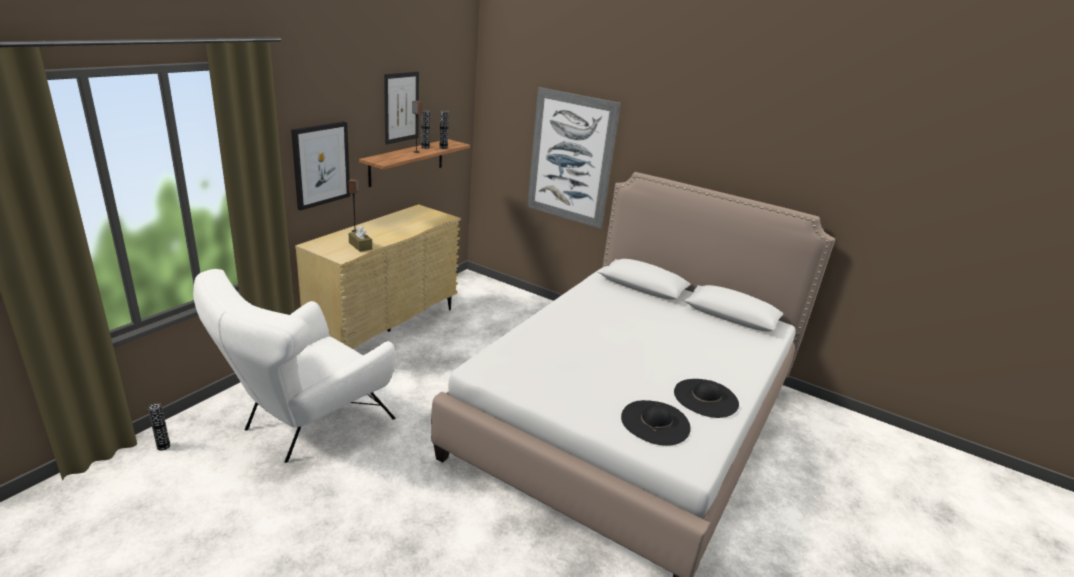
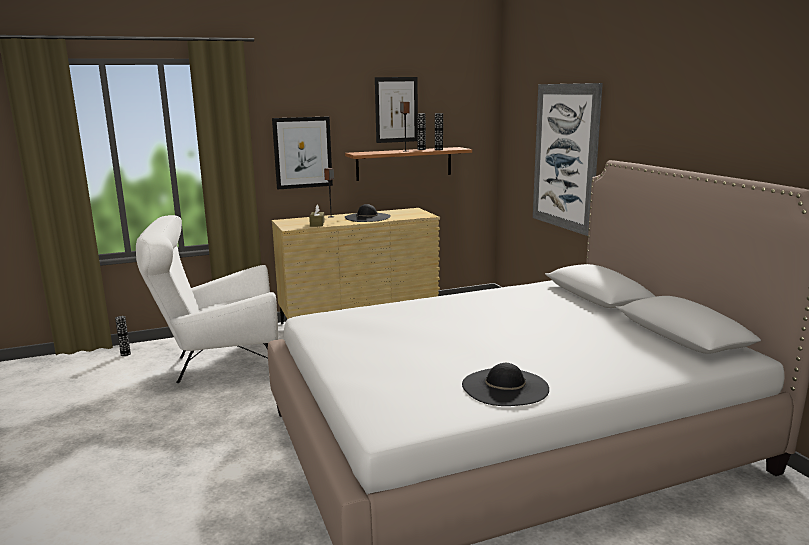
camera: 40 degrees right, 10 degrees down
(655, 422) = (405, 388): black hat -> black hat (367, 217)

